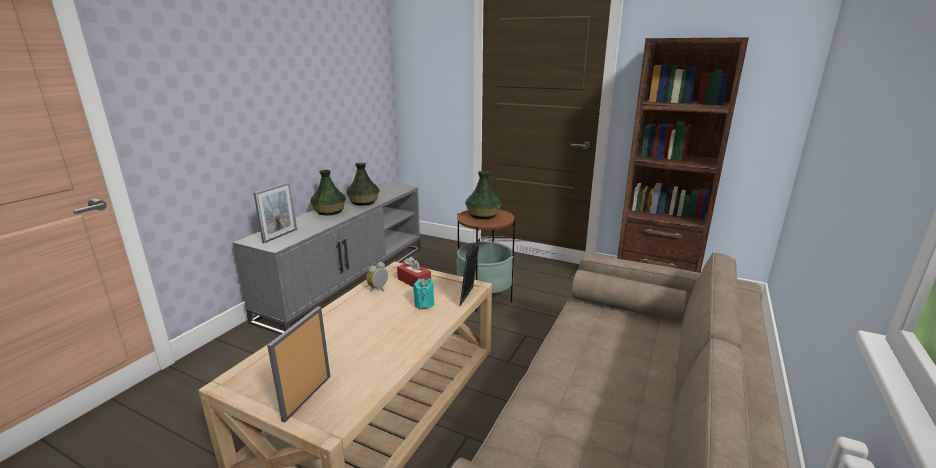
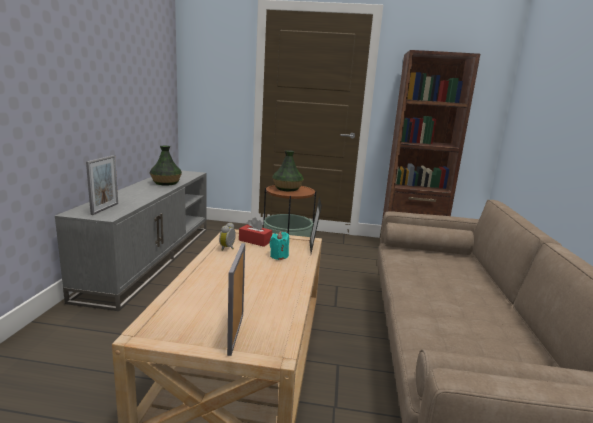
camera: 20 degrees left, 5 degrees down
(329, 211) = (138, 190): vase -> none

